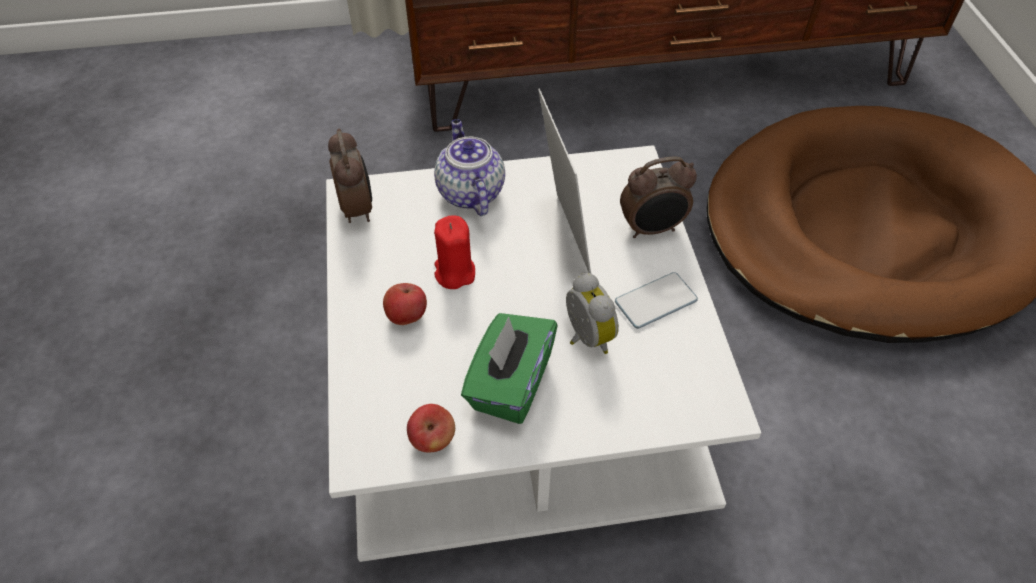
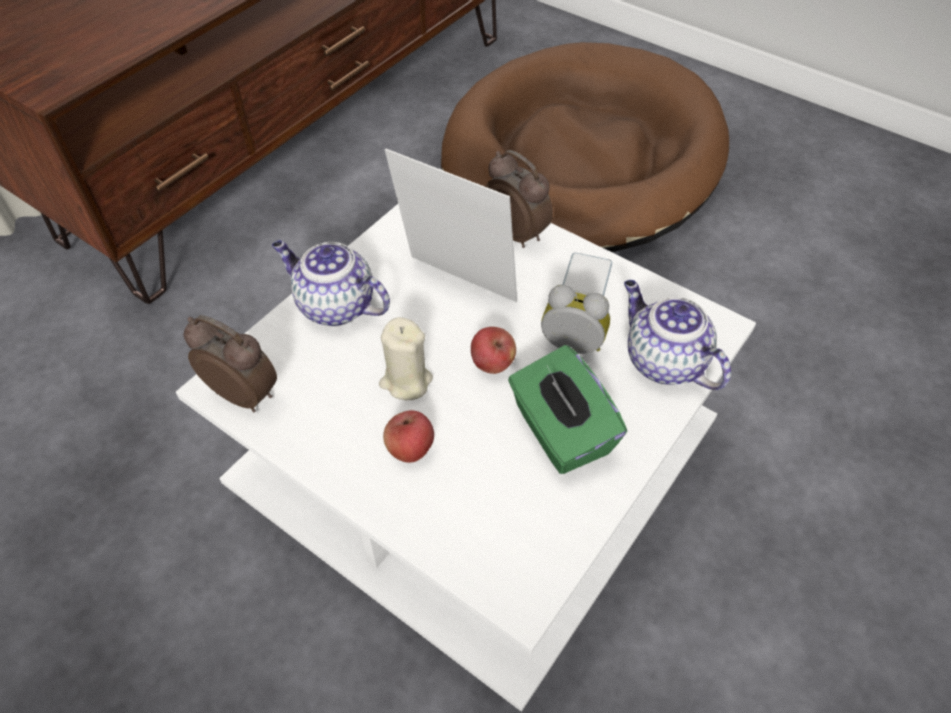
camera: 45 degrees left, 0 degrees up
(433, 439) = (558, 526): apple -> apple (492, 363)
(454, 272) = (406, 381): red candle -> beige candle
(644, 398) = (662, 361): none -> teapot
(652, 229) = (517, 233): alarm clock -> alarm clock turned 75 degrees counterclockwise

